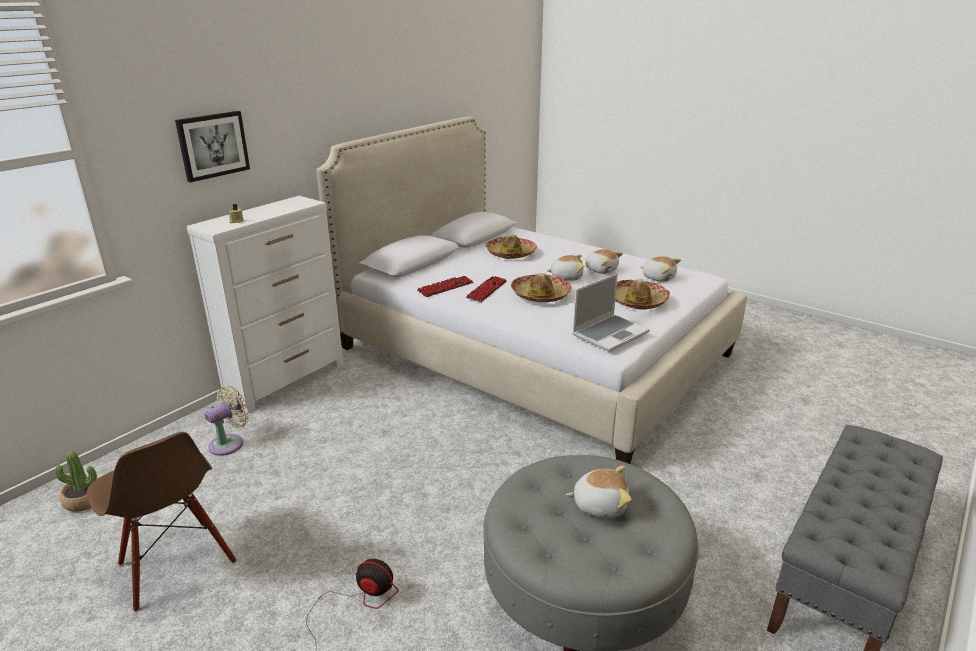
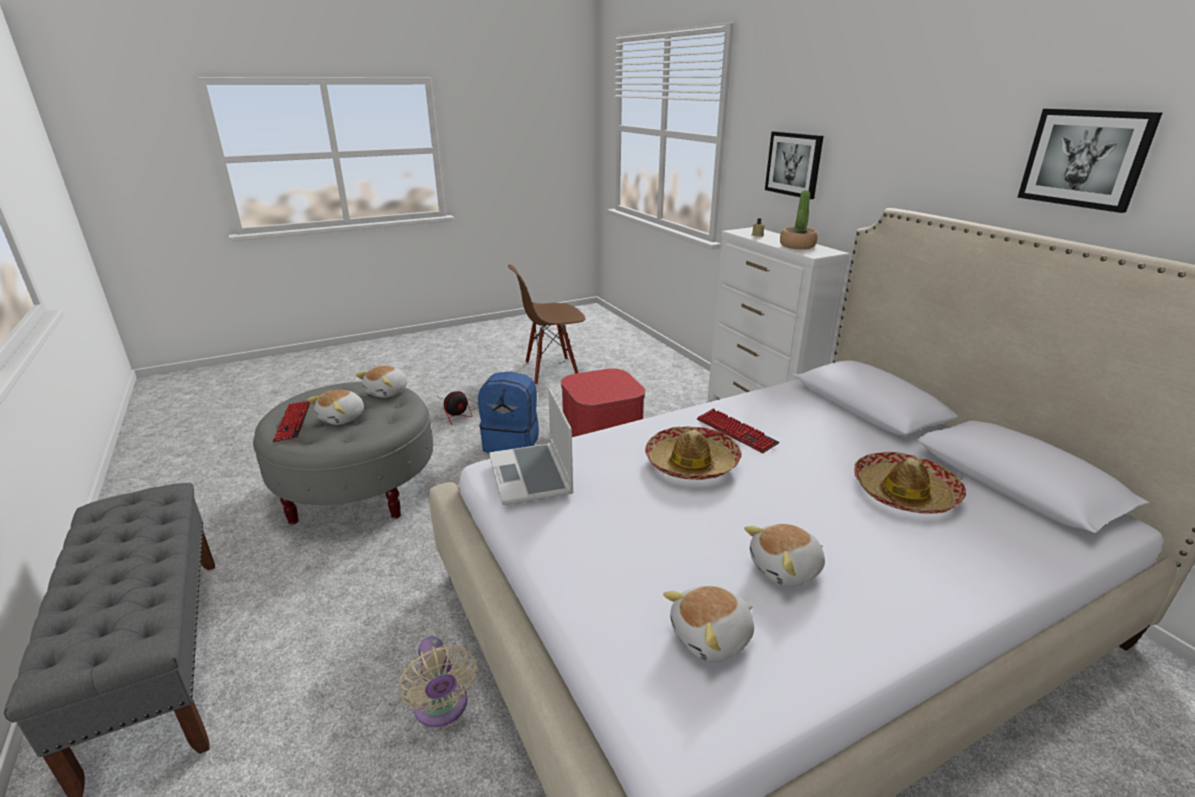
camera: 115 degrees right, 0 degrees up
(85, 500) = (634, 350): potted plant -> potted plant (797, 246)
(230, 443) = (666, 389): beige fan -> beige fan (442, 708)
(346, 463) = (602, 427): none -> ottoman
(400, 86) = (1085, 158): none -> picture
(412, 517) = (512, 442): none -> blue backpack
(445, 287) = (761, 409): keyboard -> keyboard (293, 422)
(566, 277) = (761, 514): plush toy -> plush toy (387, 392)
(637, 301) = (615, 550): hat -> none

